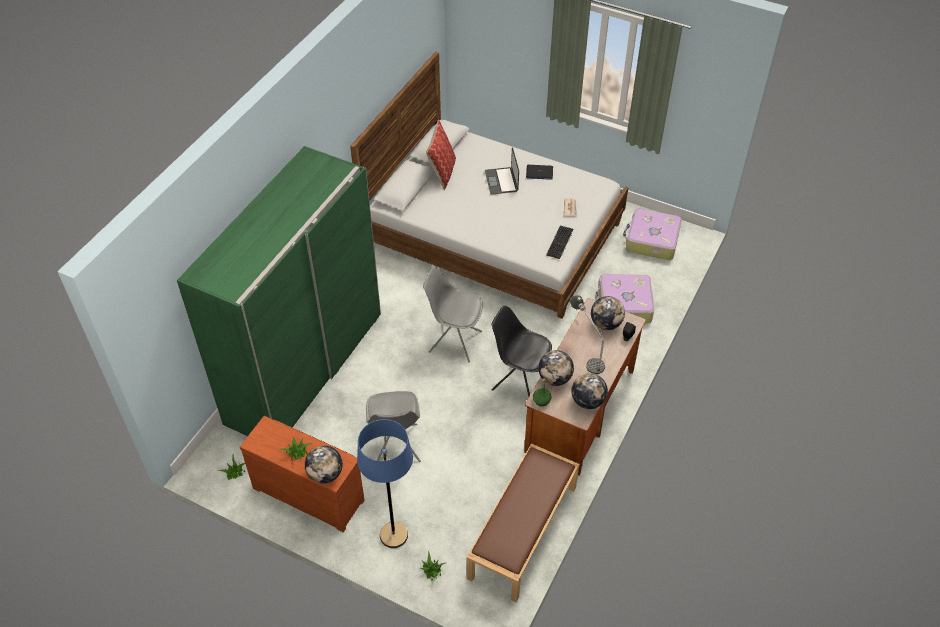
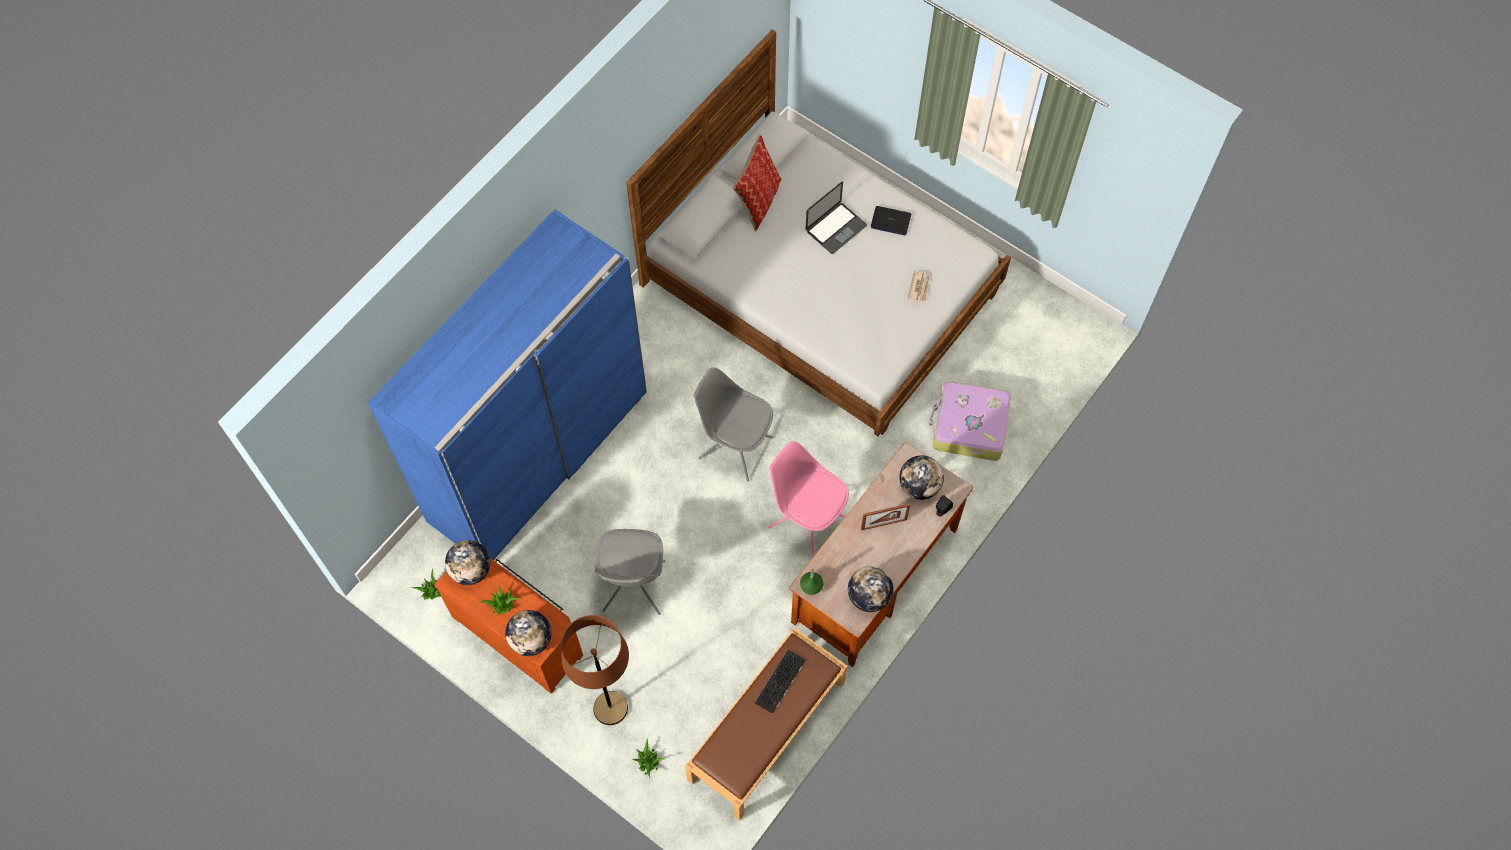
camera: 10 degrees right, 15 degrees up
(304, 367) = (538, 455): green wardrobe -> blue wardrobe
(393, 535) = (610, 708): blue floor lamp -> brown floor lamp
(501, 181) = (835, 228): laptop -> laptop turned 135 degrees counterclockwise
(519, 382) = (806, 521): black chair -> pink chair
(555, 378) = (835, 557): globe -> globe (471, 570)
(560, 242) = (892, 342): keyboard -> keyboard (780, 682)
(586, 352) = (884, 524): table lamp -> picture frame
(651, 240) = (1032, 330): suitcase -> none

